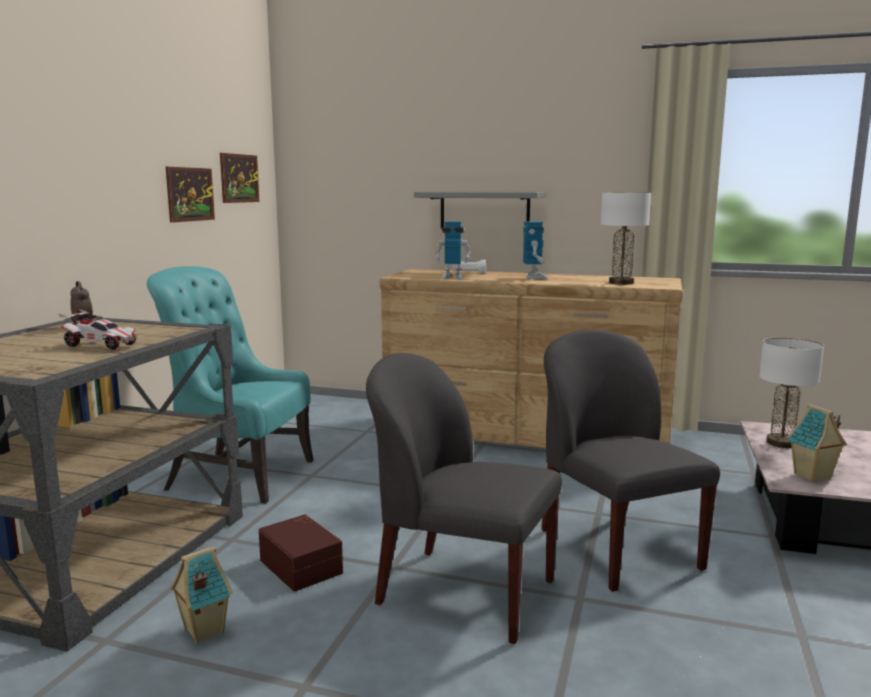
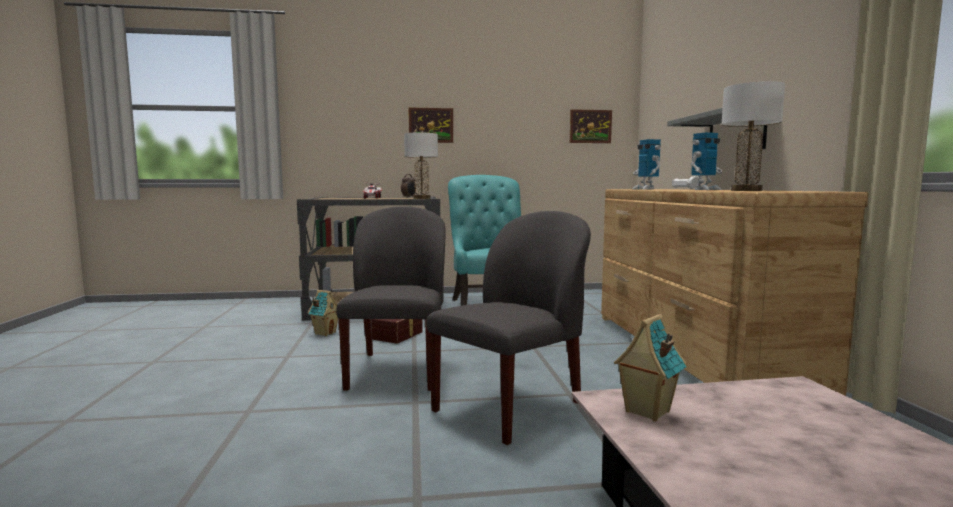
camera: 65 degrees right, 5 degrees down
(190, 194) = (536, 136): picture -> picture (431, 125)
(782, 443) = (754, 397): table lamp -> table lamp (422, 198)

